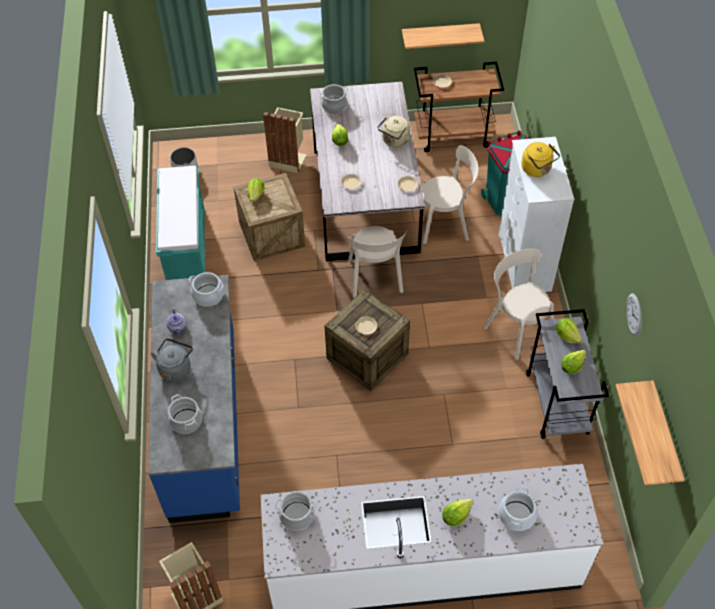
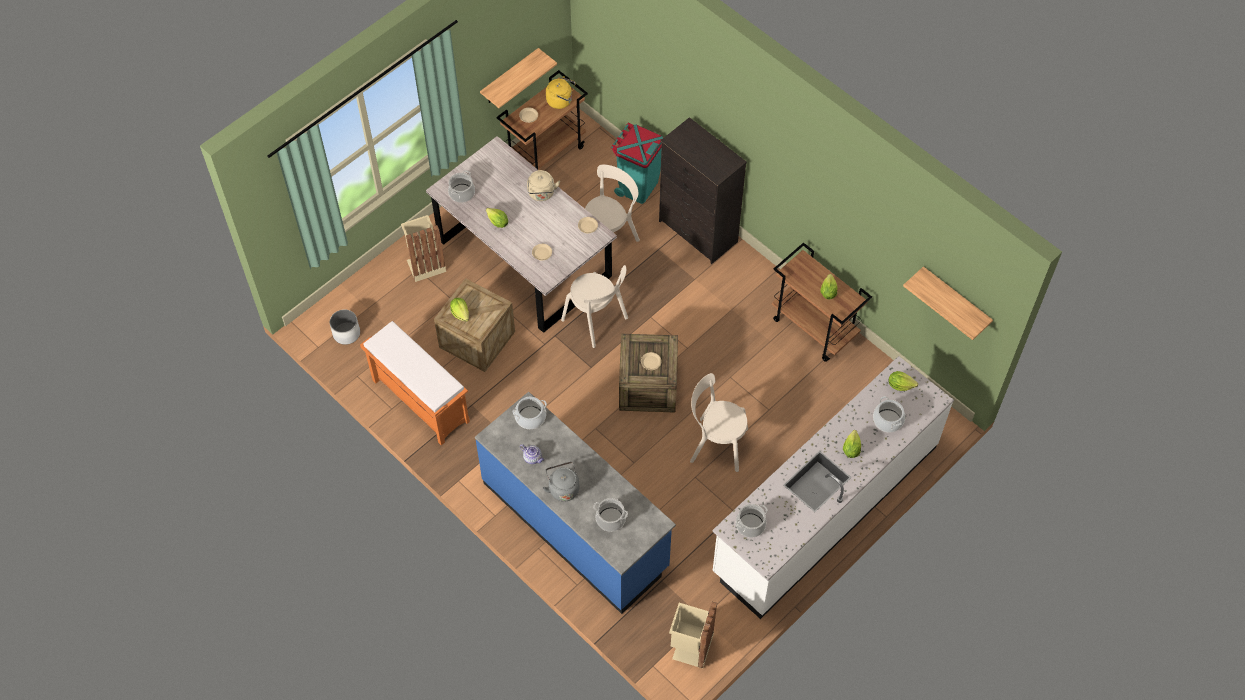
camera: 40 degrees left, 5 degrees up
(187, 250) = (419, 400): turquoise bench -> orange bench
(516, 328) = (737, 289): beige chair -> beige chair (715, 444)
(523, 263) = (698, 232): white dresser -> black dresser
(537, 169) = (700, 154): yellow kettle -> yellow kettle (561, 101)
(557, 403) = (815, 328): grey cart -> brown cart
(567, 335) = (806, 271): lettuce -> lettuce (900, 385)
(634, 314) = (875, 227): wall clock -> none

